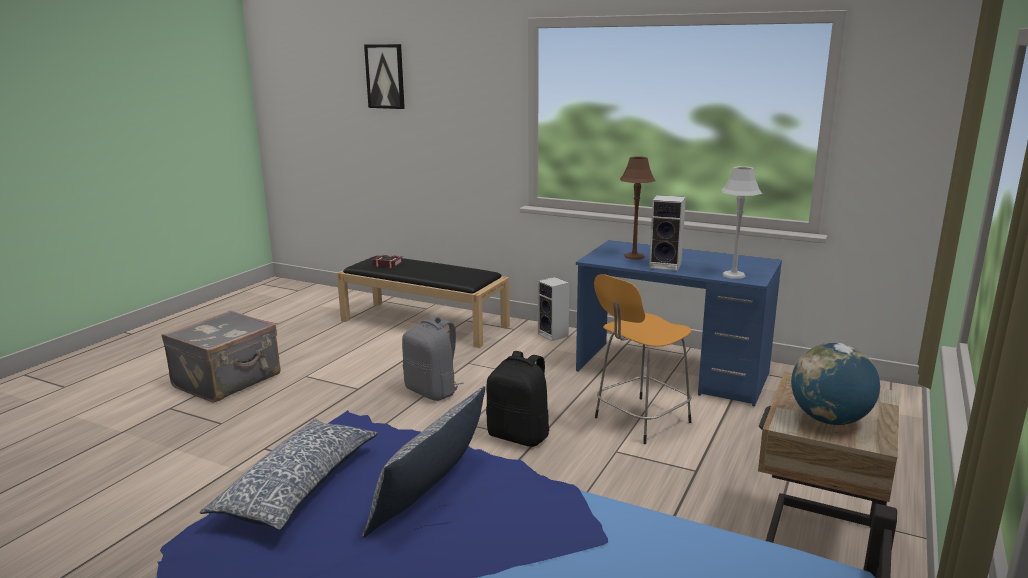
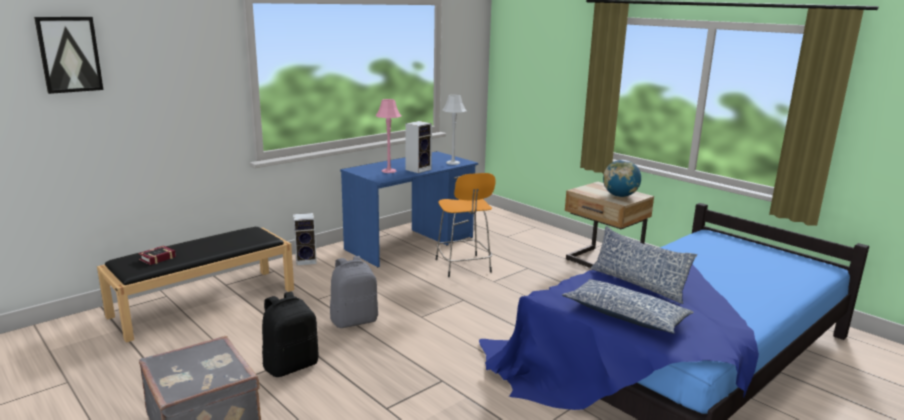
camera: 70 degrees left, 0 degrees up
(519, 436) = (453, 303): black backpack -> black backpack (291, 365)
(634, 256) = (389, 171): brown table lamp -> pink table lamp

